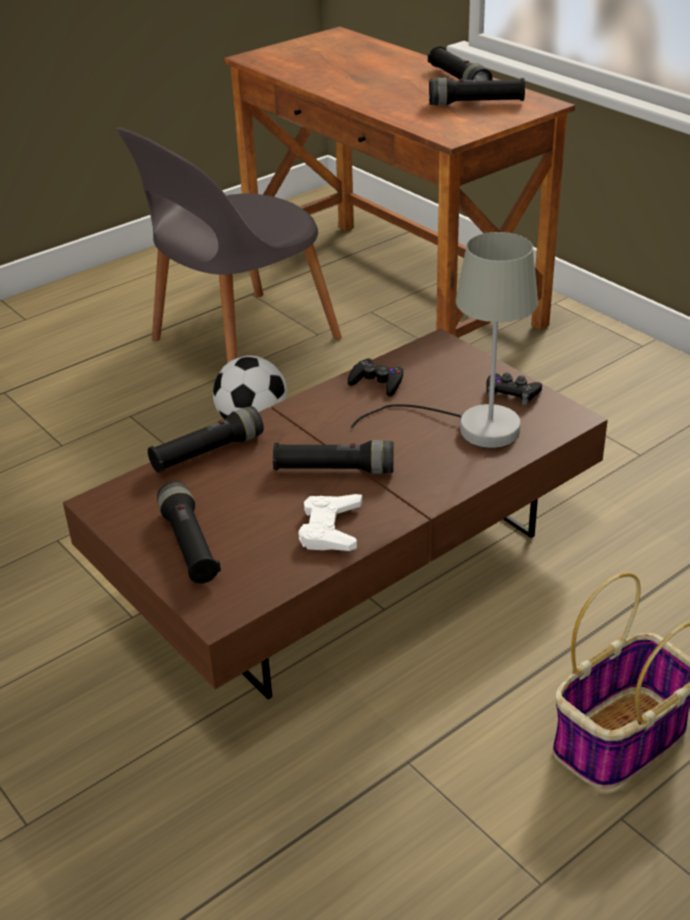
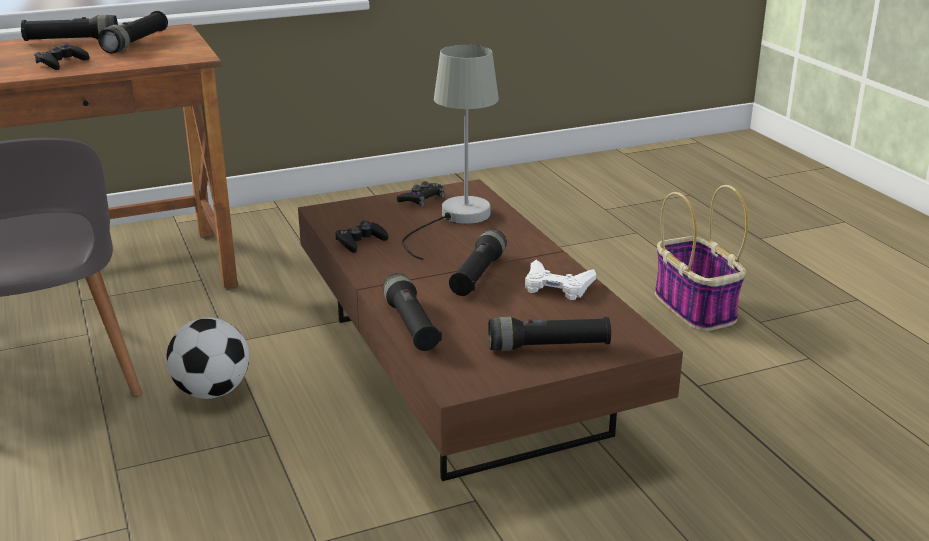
camera: 75 degrees left, 10 degrees down
(386, 96) = (61, 63): none -> black game controller

